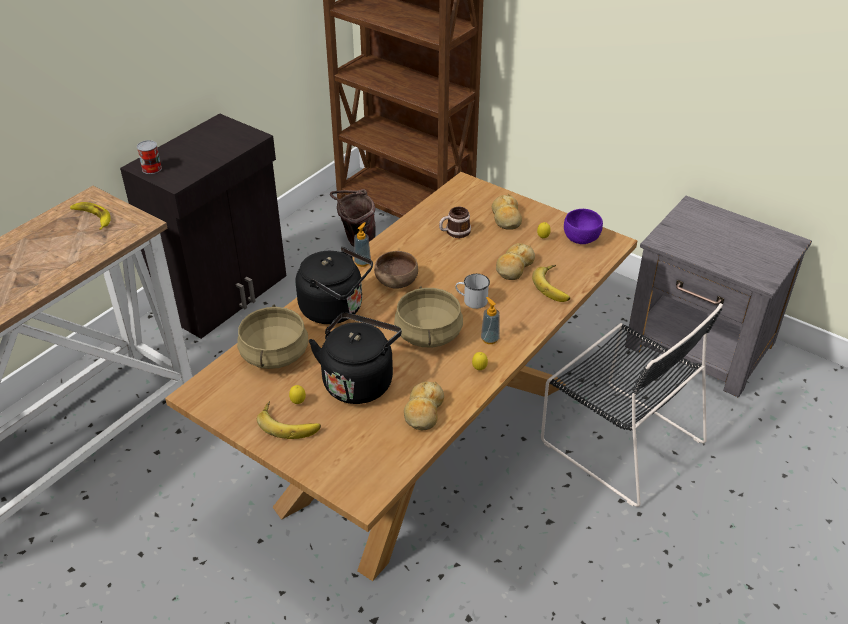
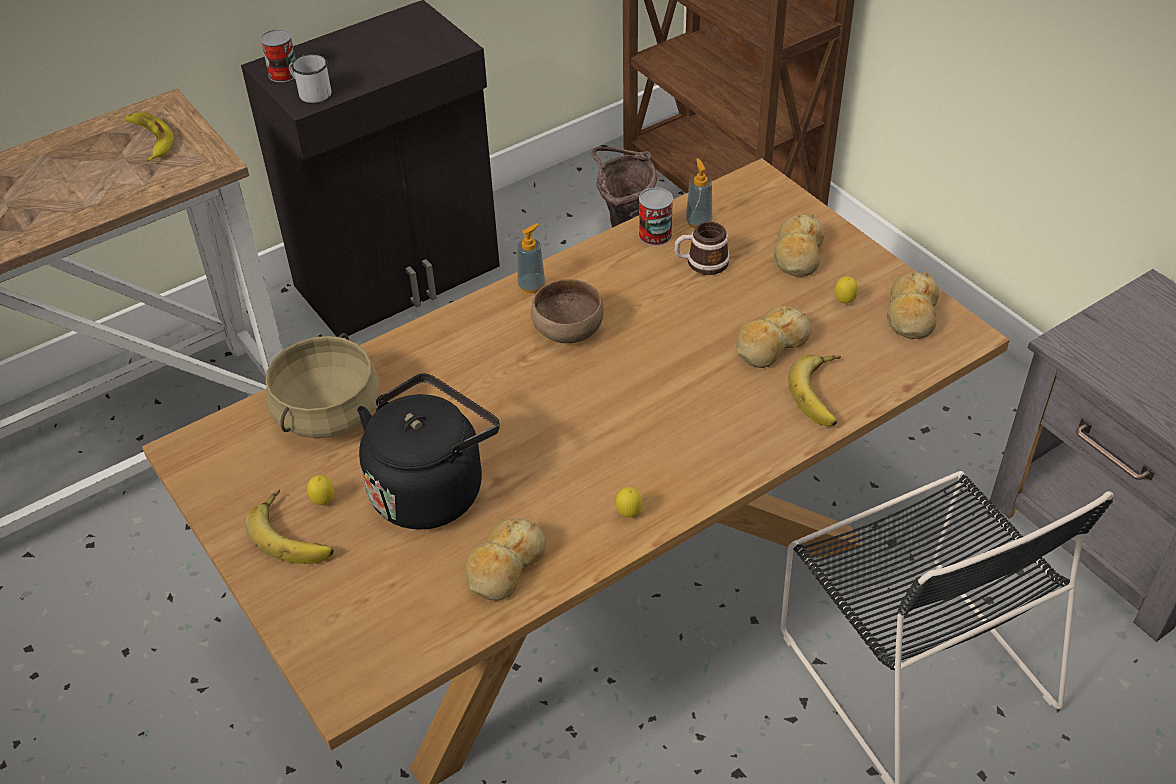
camera: 20 degrees right, 5 degrees up
(335, 309) = (453, 357): black kettle -> none
(421, 222) = (655, 235): none -> can
(427, 334) = (575, 432): beige cooking pot -> none
(471, 300) = (673, 389): white mug -> white mug (311, 92)
(489, 339) = (671, 464): soap dispenser -> soap dispenser (698, 222)
(581, 238) = (911, 315): purple bowl -> bread

